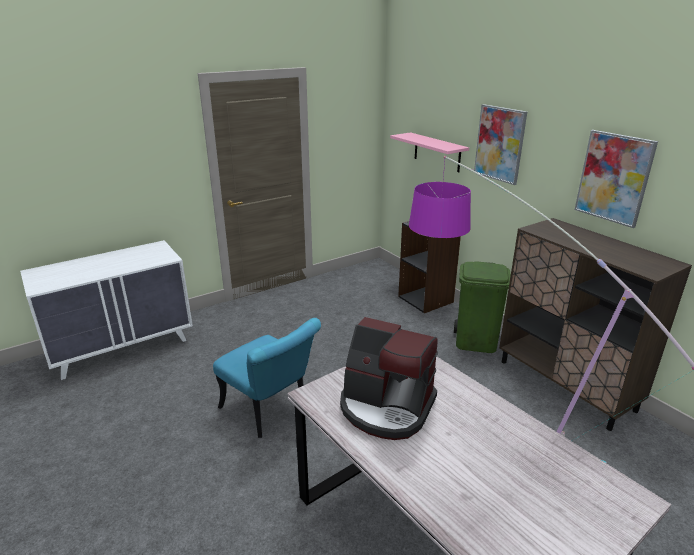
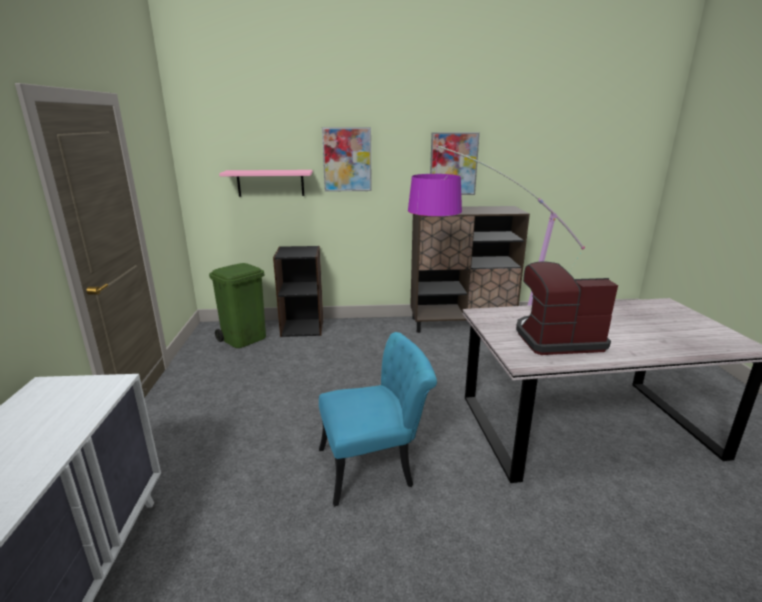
camera: 60 degrees left, 5 degrees down
(386, 407) = (556, 339): coffee machine -> coffee machine turned 150 degrees counterclockwise
(476, 342) = (385, 331): green trash can -> green trash can (244, 338)

